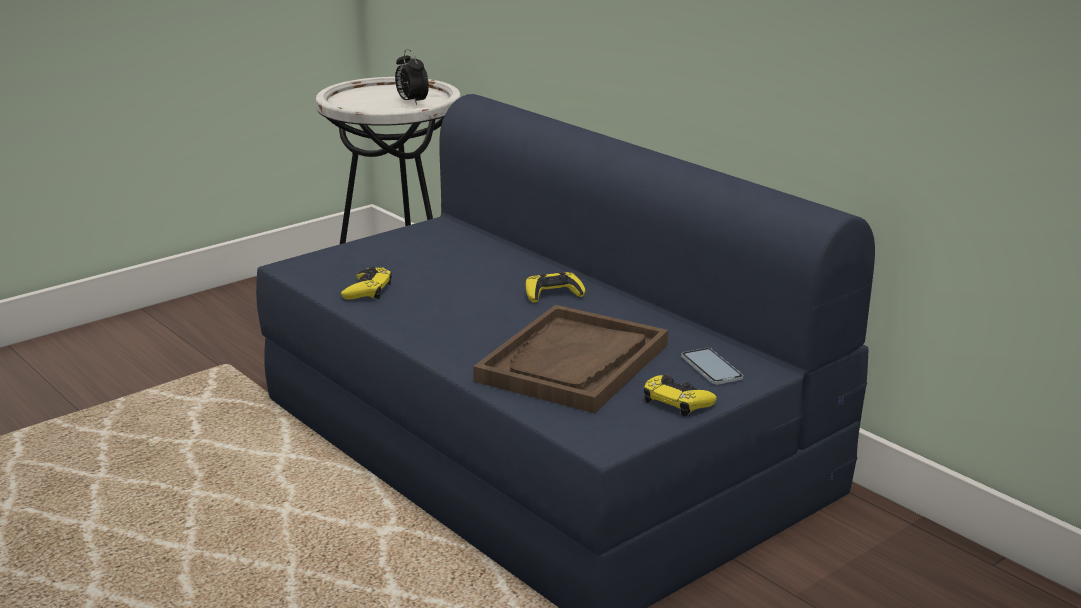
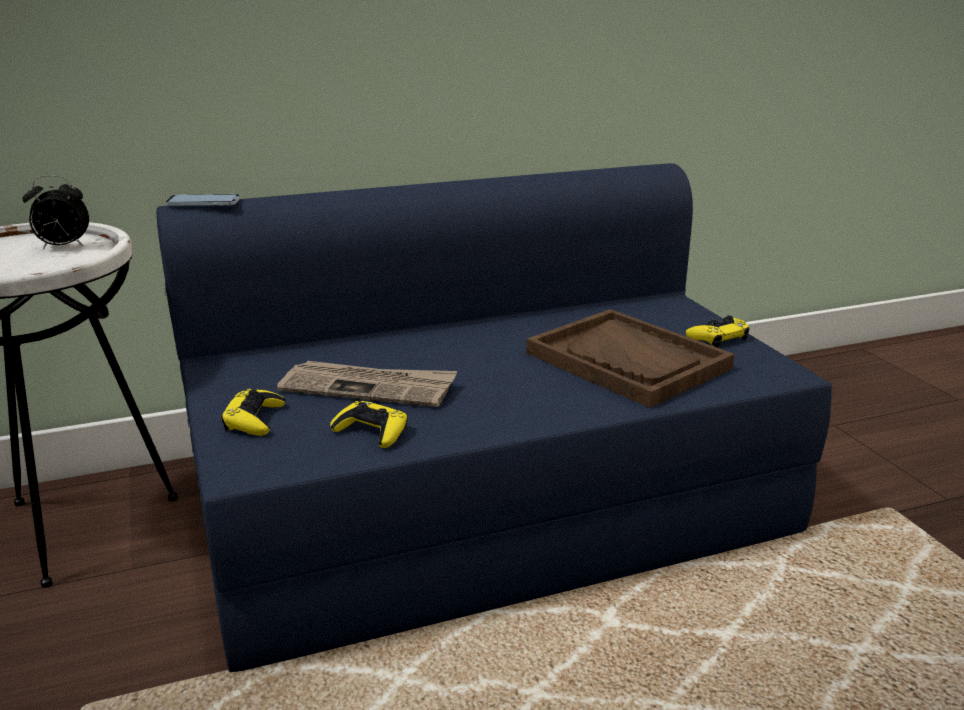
camera: 70 degrees left, 0 degrees up
(440, 276) = (369, 387): none -> newspaper
(553, 294) = (466, 345): yellow game controller -> yellow game controller (254, 419)
(711, 368) = (661, 317): phone -> phone (203, 202)

